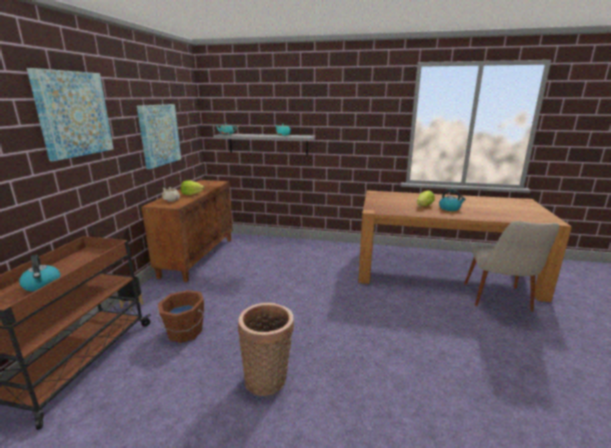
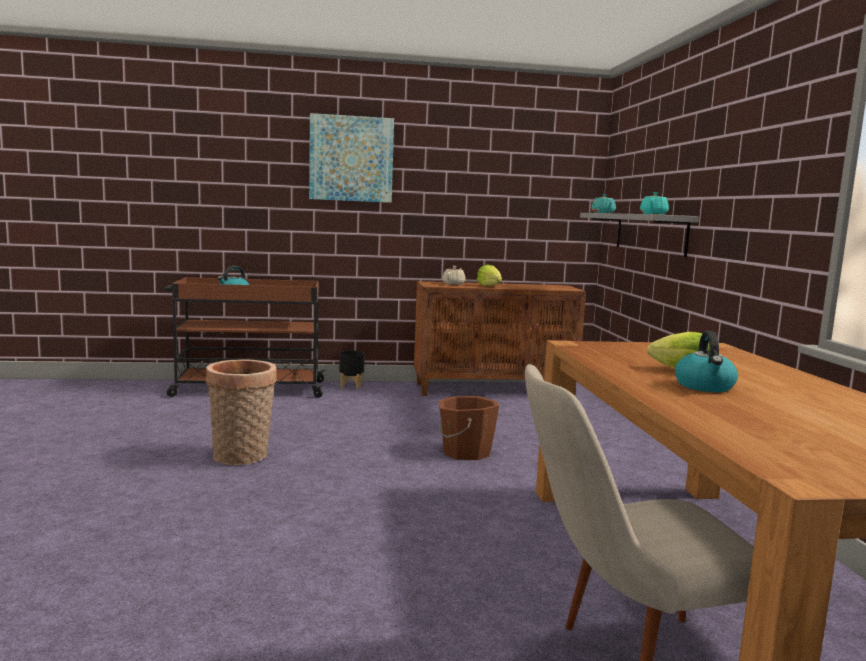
camera: 70 degrees right, 10 degrees down
(159, 135) = (488, 200): picture -> none
(184, 332) = (314, 412): brown bucket -> brown bucket (464, 452)

